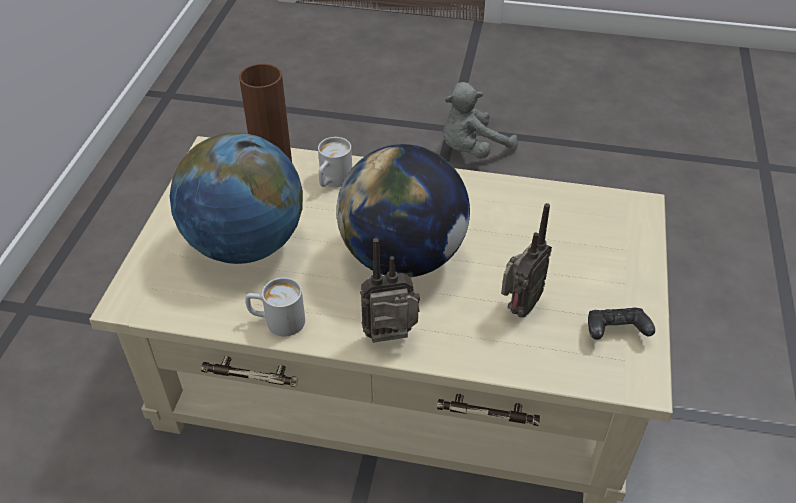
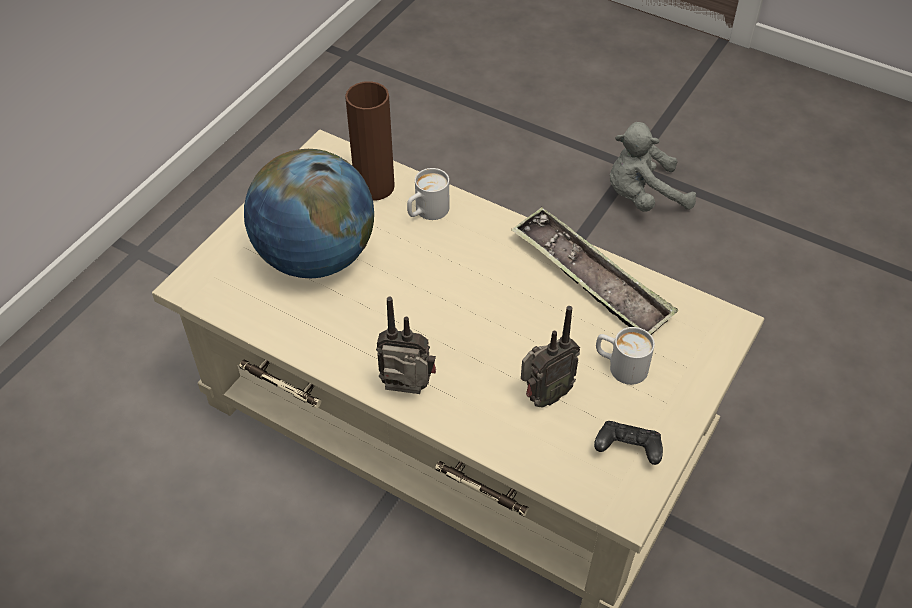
camera: 20 degrees right, 5 degrees up
(277, 321) = (311, 342): white mug -> white mug (620, 366)
(403, 257) = (457, 311): globe -> none
(506, 200) = (590, 279): none -> tray

